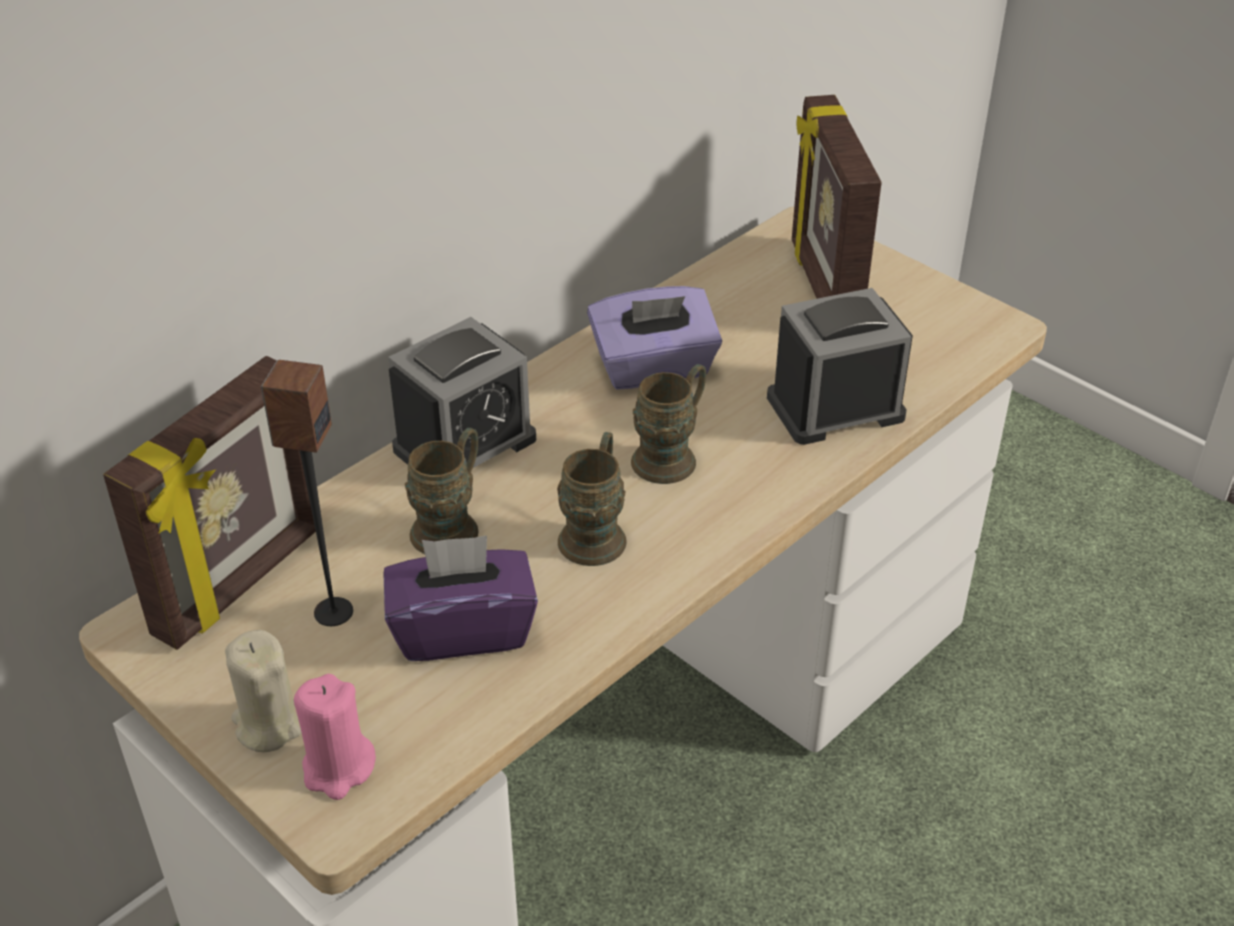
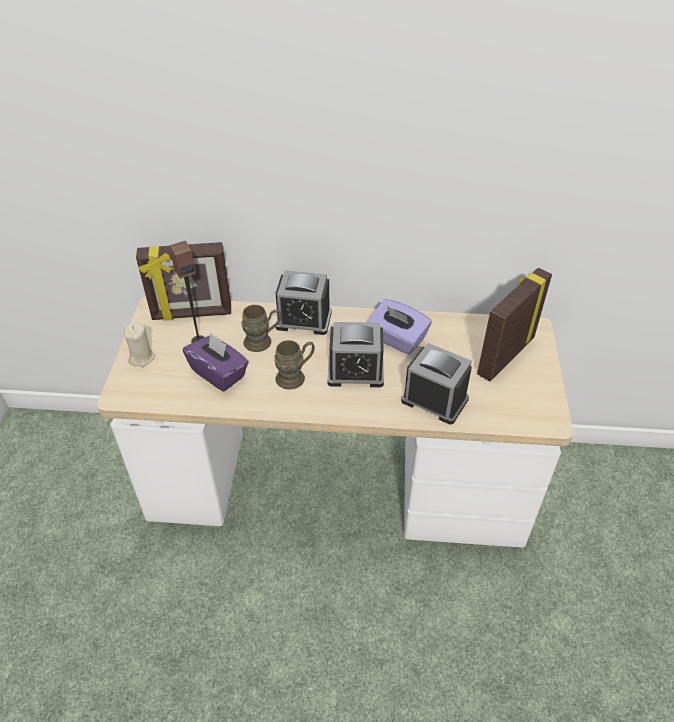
camera: 50 degrees right, 5 degrees up
(338, 768) = (138, 383): pink candle -> none
(672, 455) = (355, 372): brown mug -> alarm clock

